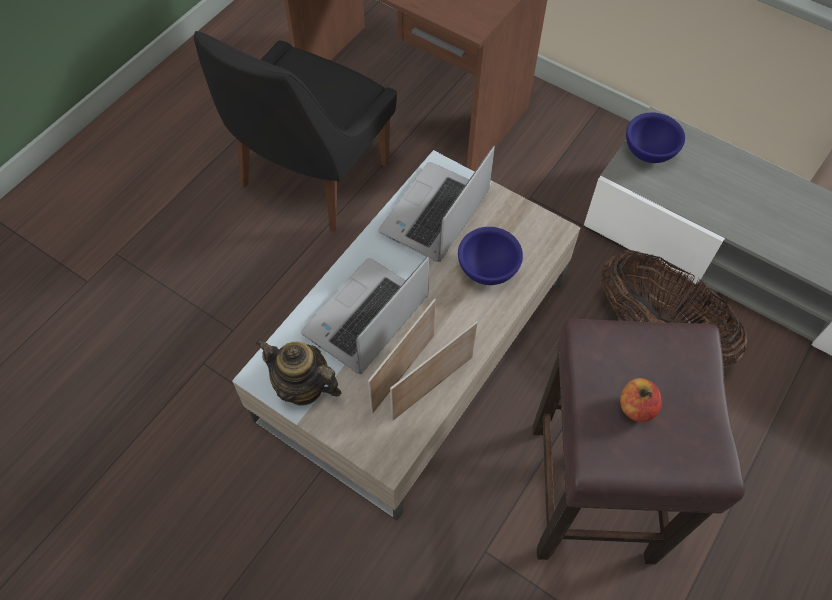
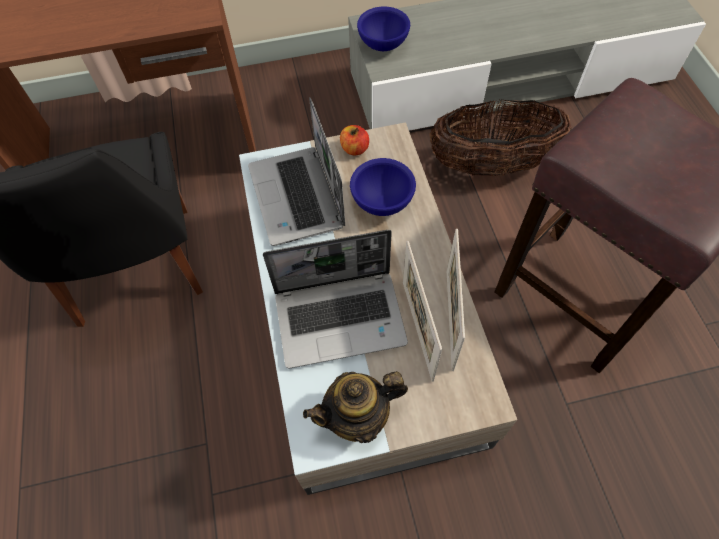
camera: 45 degrees left, 0 degrees up
(366, 318) = (341, 317): laptop -> laptop turned 90 degrees counterclockwise
(636, 407) = (666, 170): apple -> apple (354, 149)

